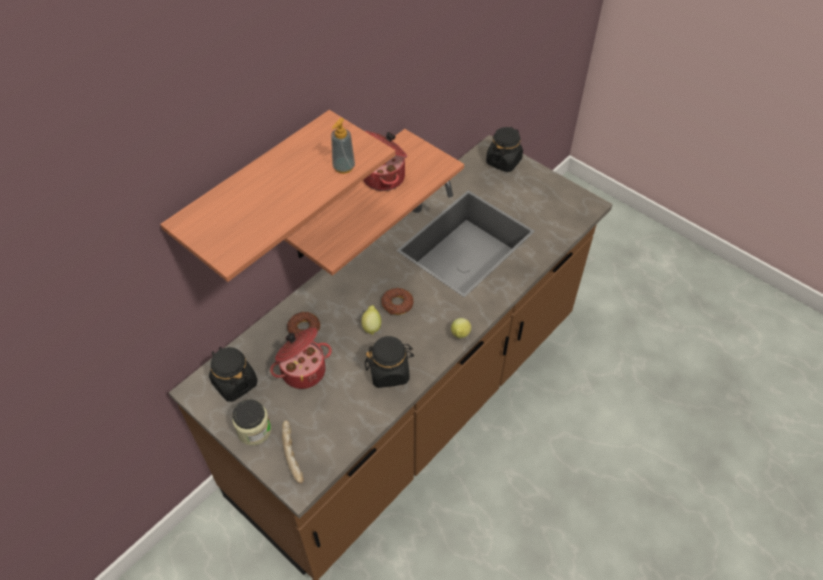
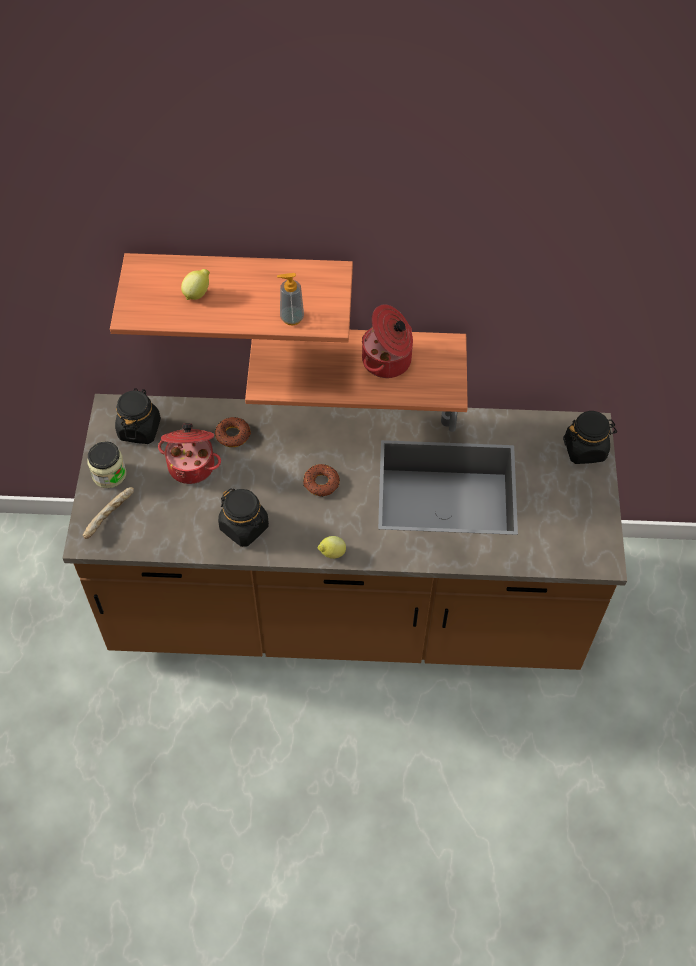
camera: 50 degrees right, 5 degrees up
(371, 326) = (279, 481): lemon -> lemon (197, 293)

